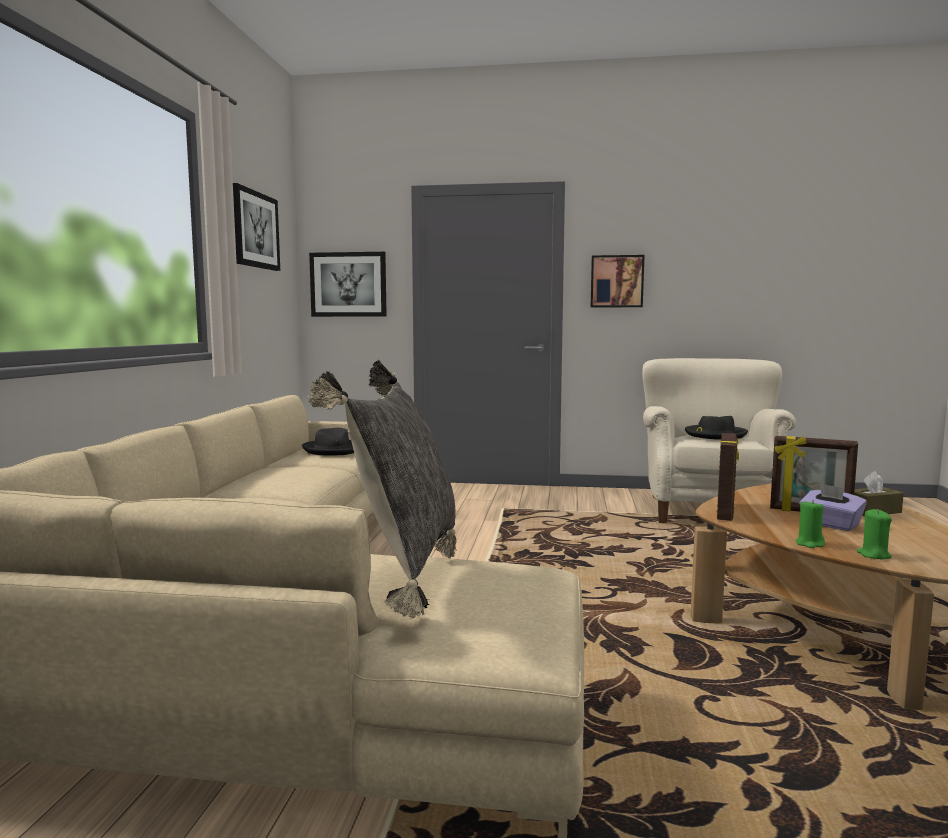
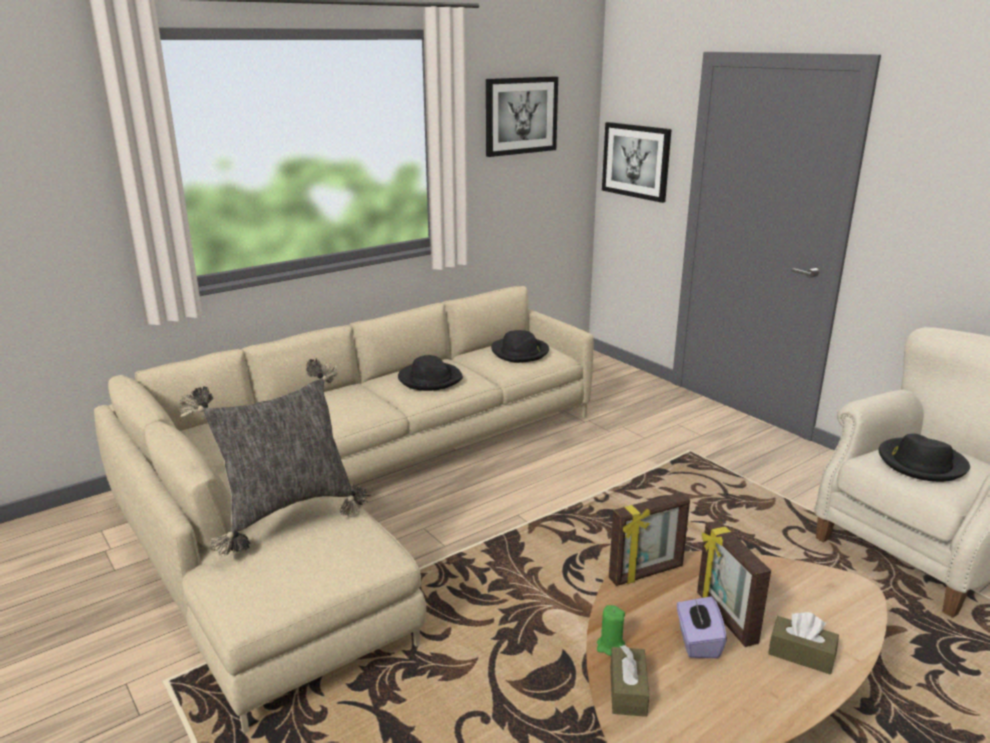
camera: 45 degrees right, 15 degrees up
(289, 475) = (429, 379): none -> black hat
(616, 281) = (925, 205): picture -> none
(873, 555) = (628, 691): green candle -> brown tissue box

